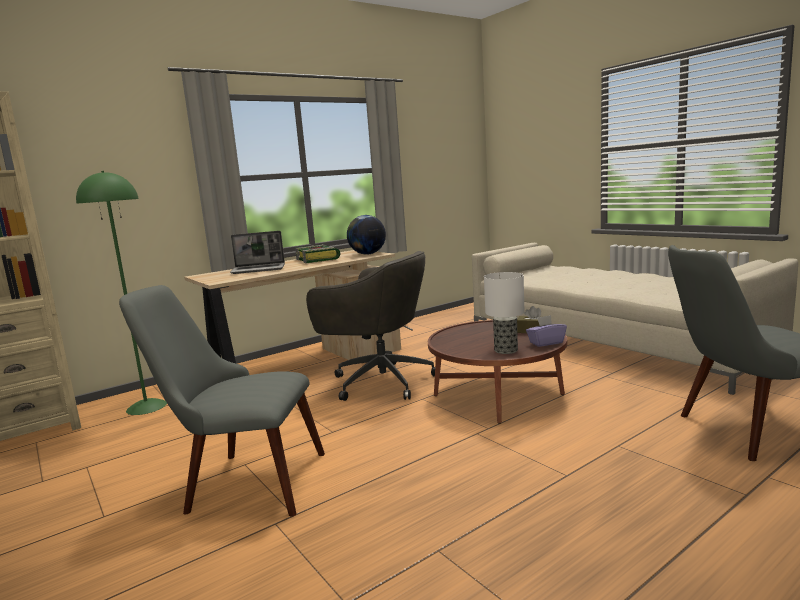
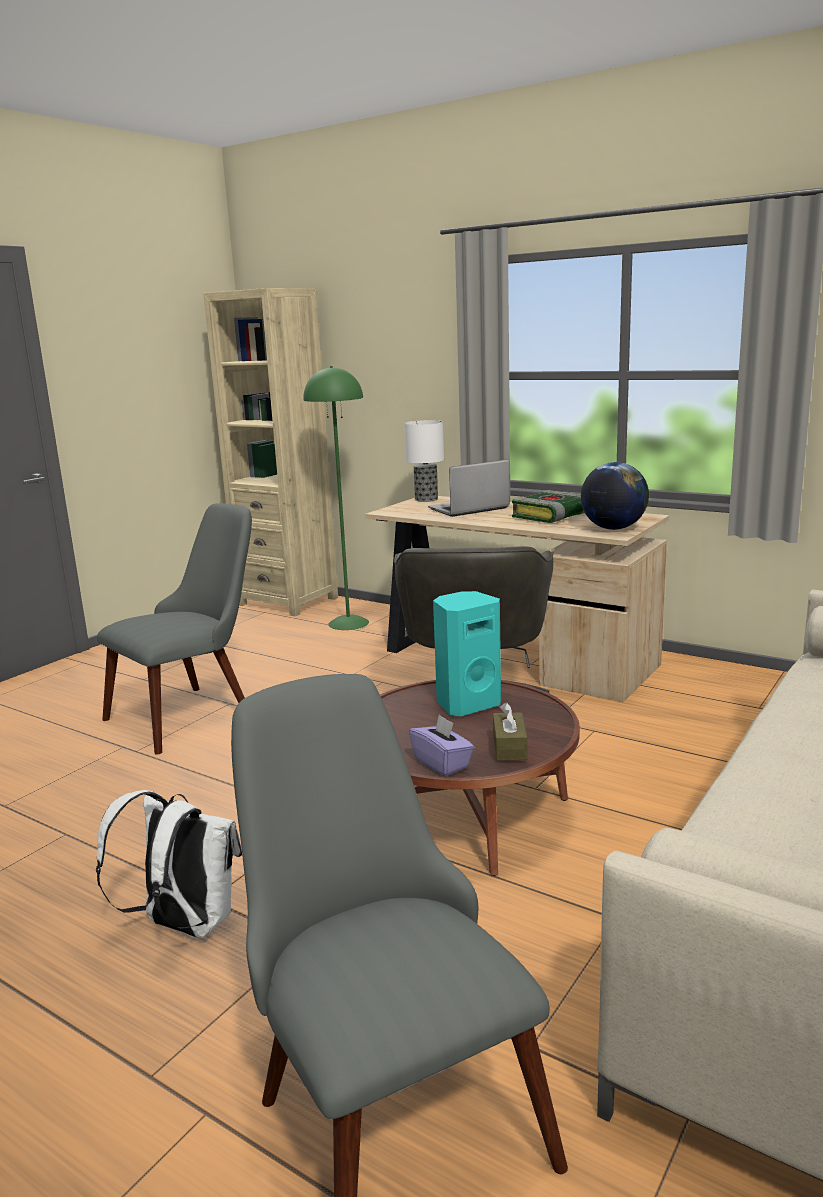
camera: 70 degrees right, 5 degrees up
(240, 482) = (194, 711): grey chair -> grey chair turned 60 degrees clockwise
(259, 269) = (468, 509): laptop -> laptop turned 90 degrees clockwise
(469, 336) = (467, 704): none -> turquoise speaker
(505, 350) = (401, 738): table lamp -> table lamp (426, 499)
(596, 484) = (184, 925): none -> white backpack

